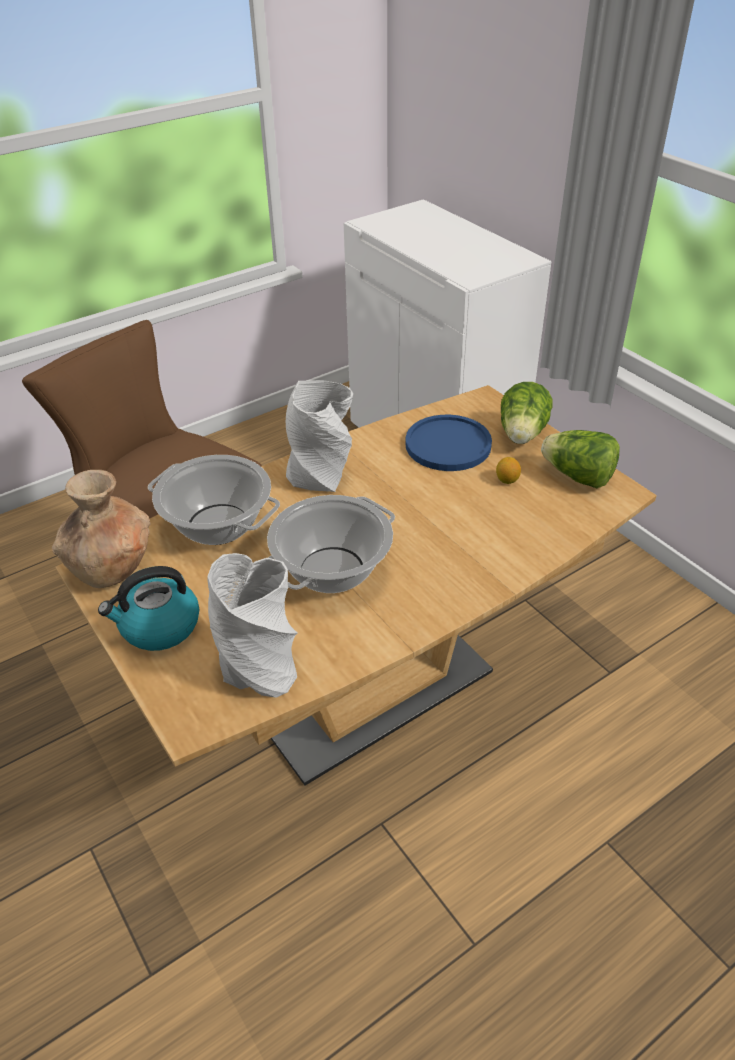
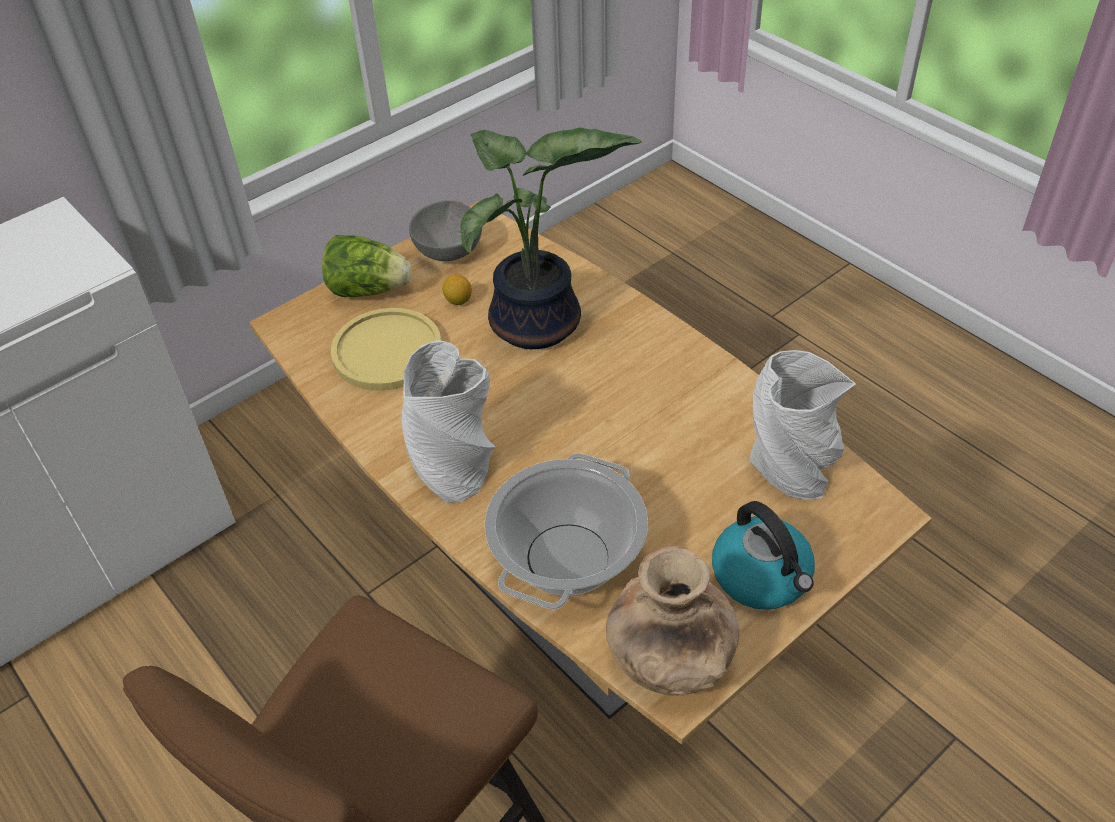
camera: 95 degrees left, 5 degrees up
(332, 570) = (633, 432): cooking pot -> none
(448, 445) = (387, 351): blue plate -> yellow plate
(469, 523) = (538, 327): none -> potted plant
(578, 477) = (450, 249): lettuce -> grey bowl

